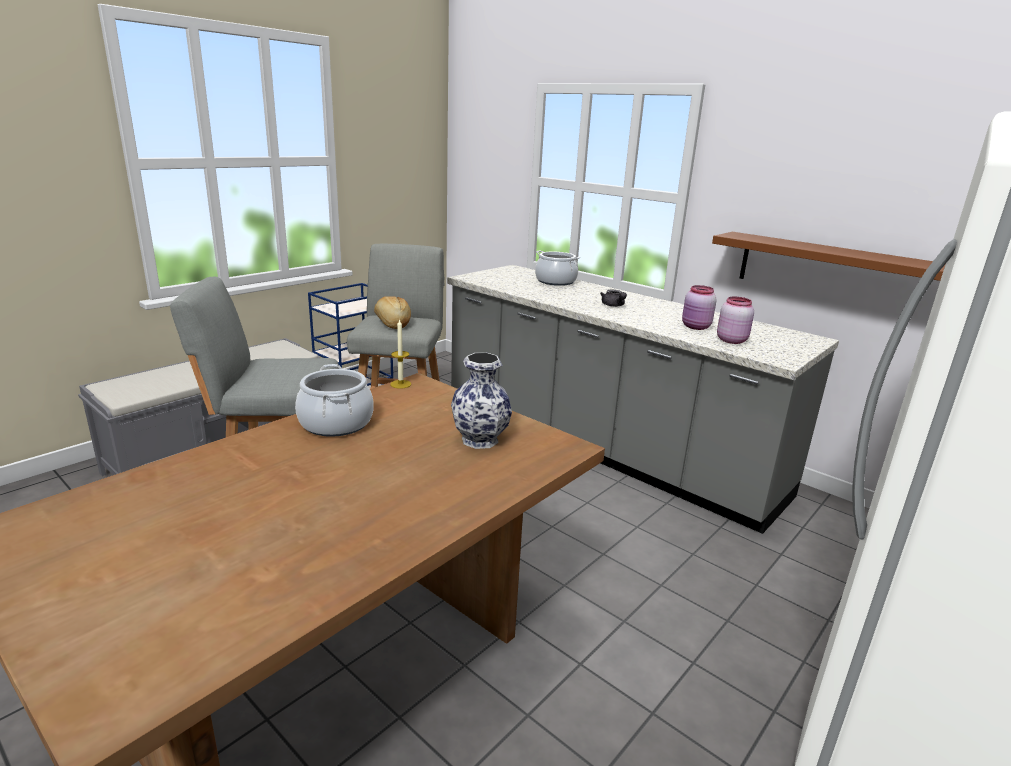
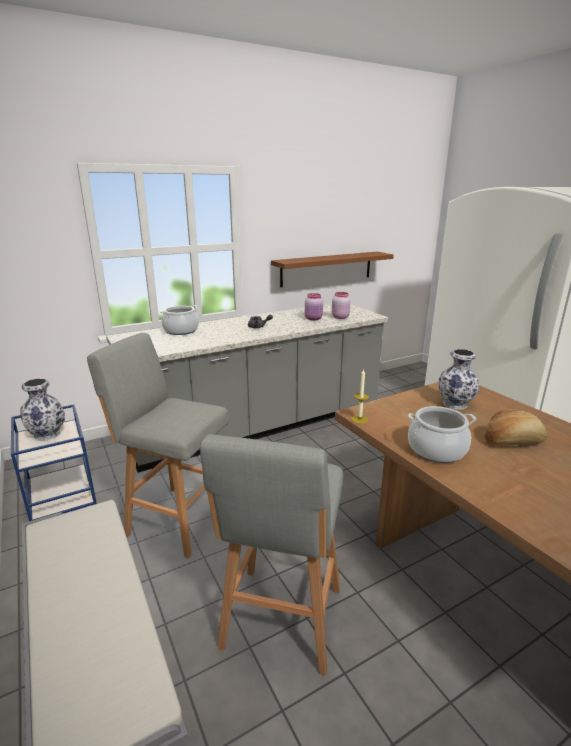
camera: 70 degrees left, 0 degrees up
(360, 303) = (46, 435): none -> vase
(392, 323) = (178, 415): bread -> bread (512, 442)

